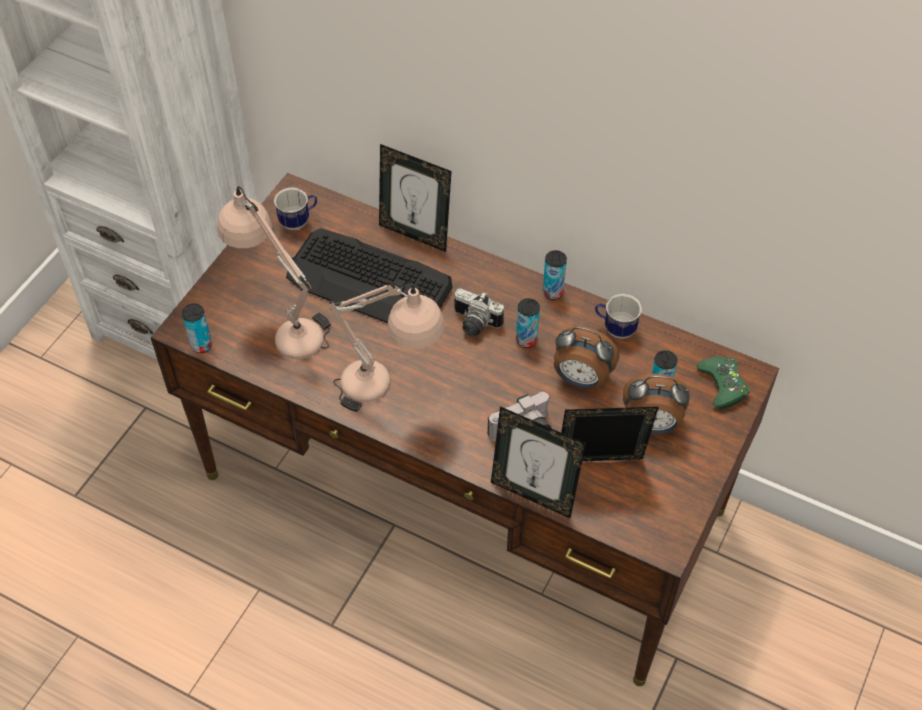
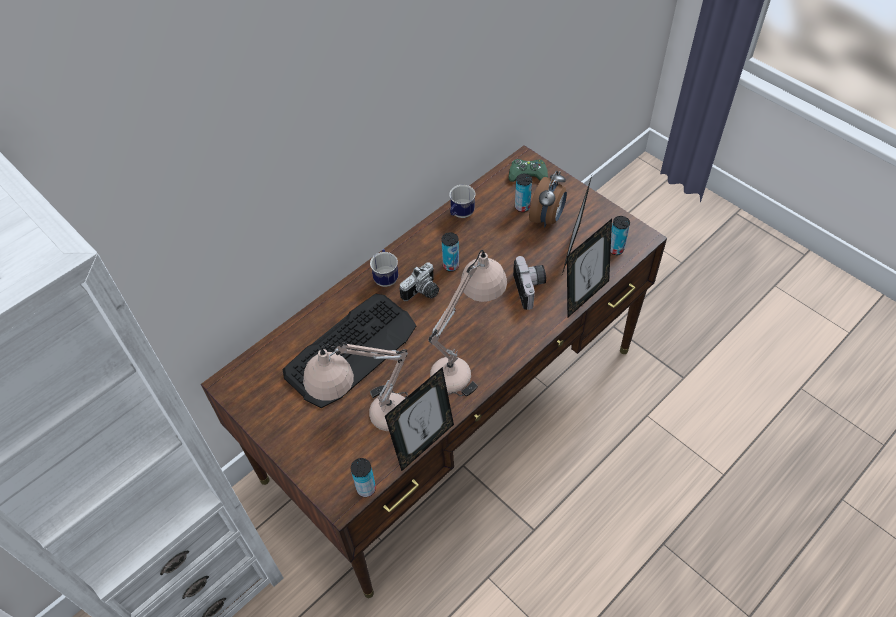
camera: 70 degrees left, 0 degrees up
(299, 221) = (262, 386): mug -> mug (386, 276)
(415, 234) = (317, 308): picture frame -> picture frame (424, 443)
(552, 292) = (414, 239): can -> can (615, 249)
(581, 379) = (496, 244): alarm clock -> none

